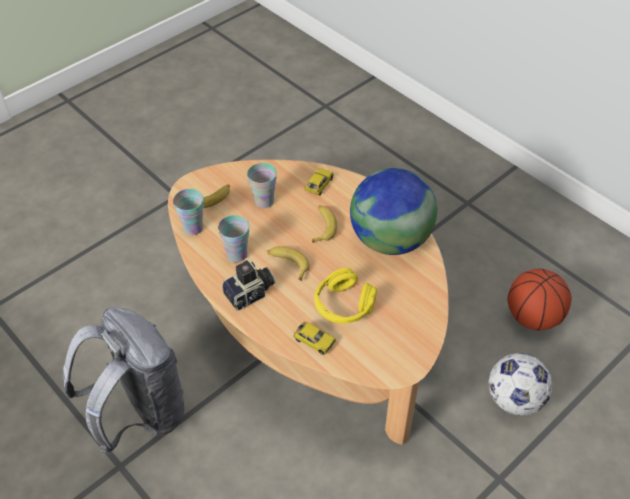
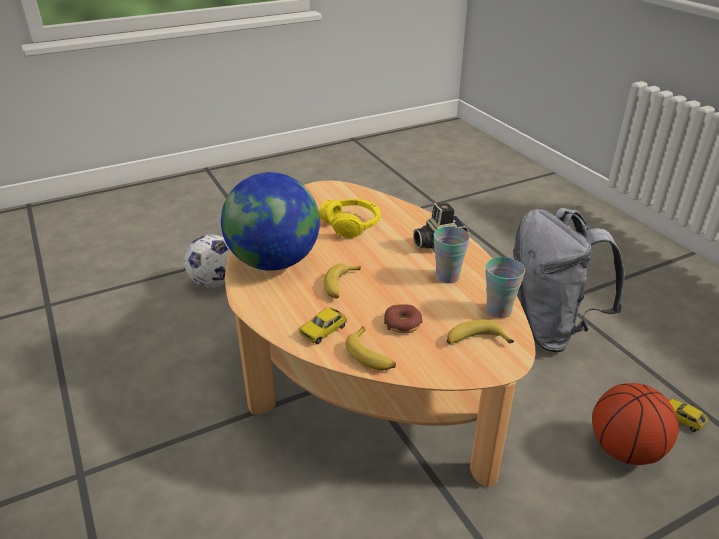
camera: 165 degrees left, 15 degrees down
(264, 201) = (402, 323): cup -> donut
(288, 264) = (393, 260): banana -> banana (371, 355)
(314, 341) = (388, 209): toy car -> toy car (682, 418)
(533, 317) = (139, 332): basketball -> basketball (624, 450)

